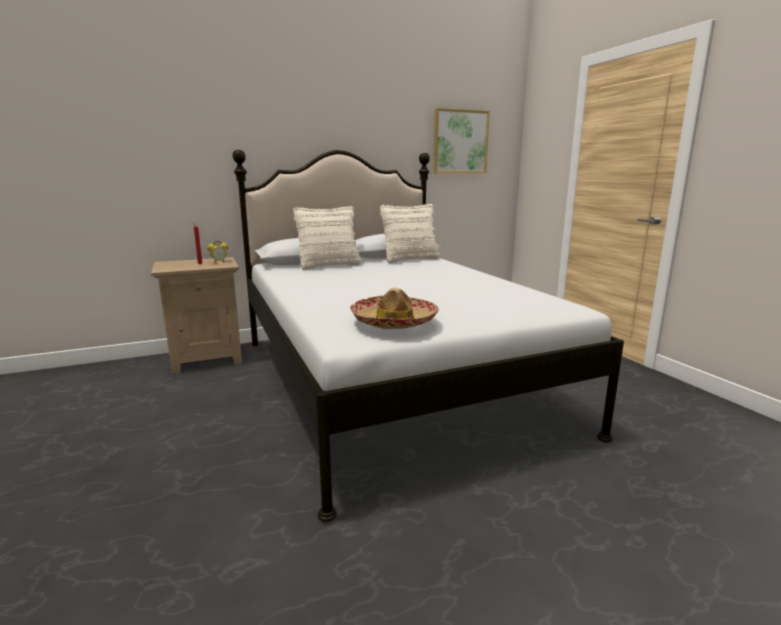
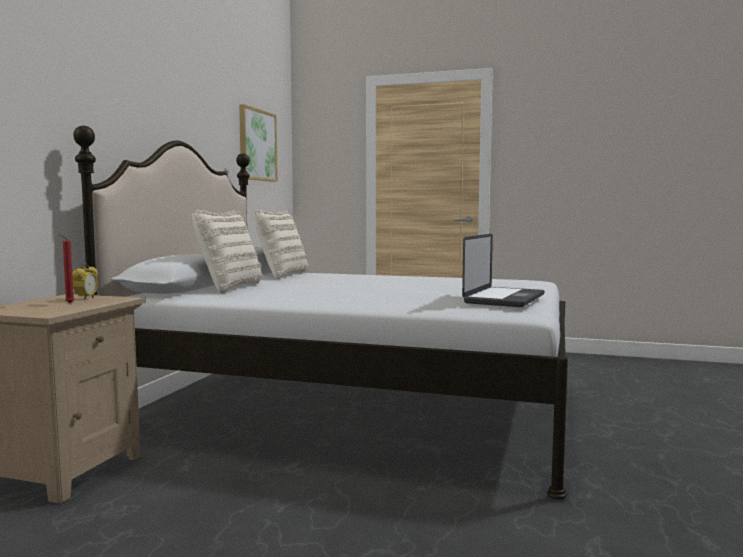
camera: 50 degrees left, 10 degrees down
(394, 321) = (504, 299): hat -> laptop

